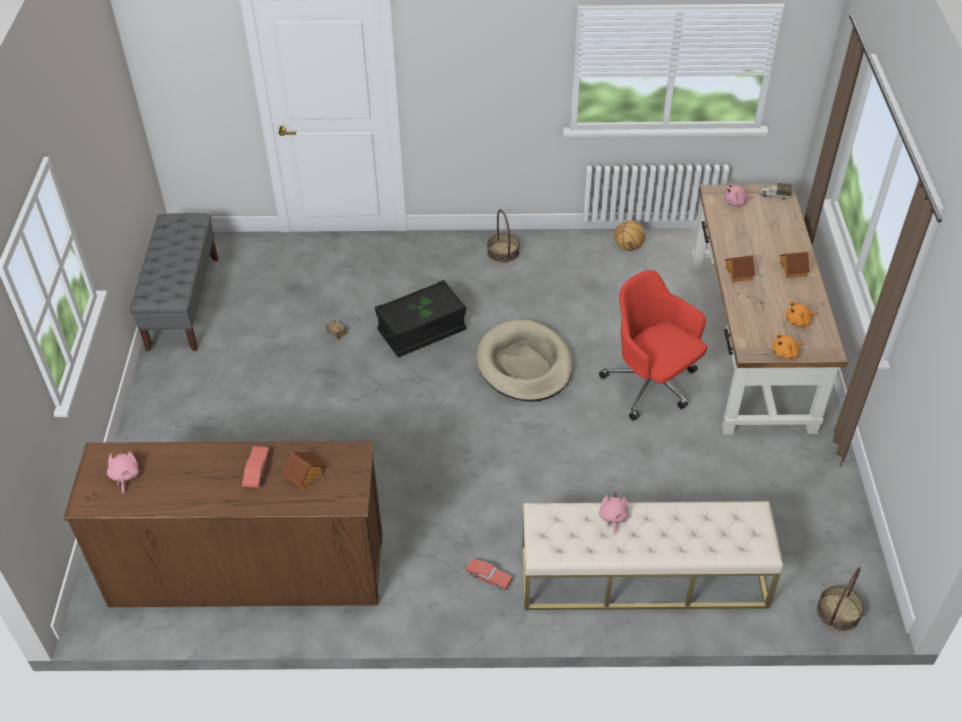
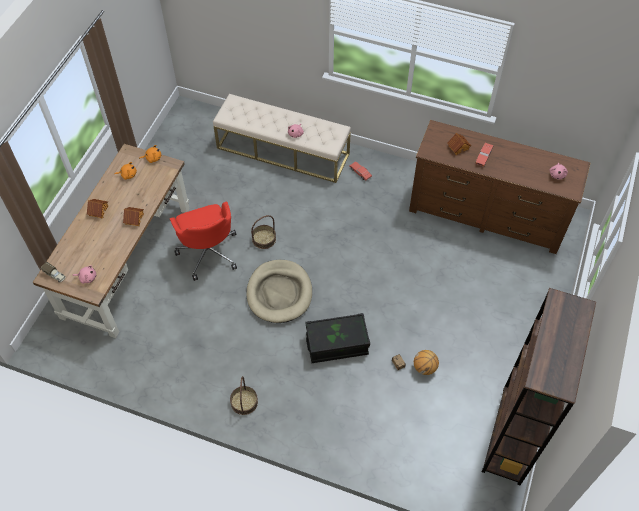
camera: 160 degrees left, 10 degrees up
(183, 302) = (511, 435): grey bench -> brown bookcase
(628, 247) = (147, 373): basketball -> basketball (425, 367)
(838, 612) = (202, 110): basket -> basket (264, 239)

